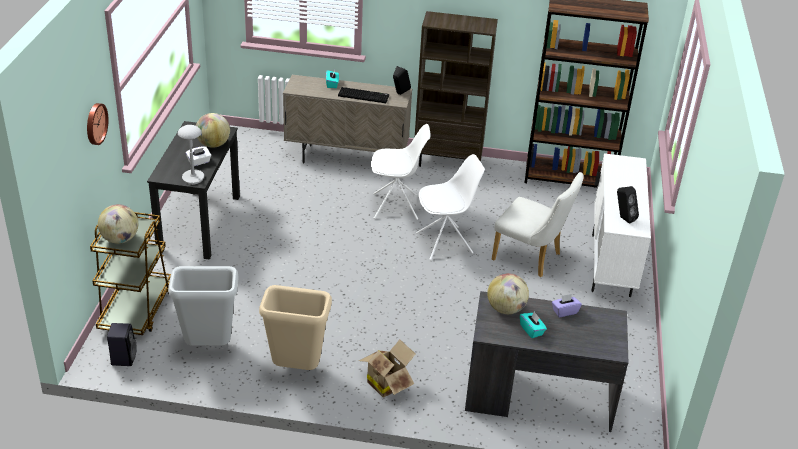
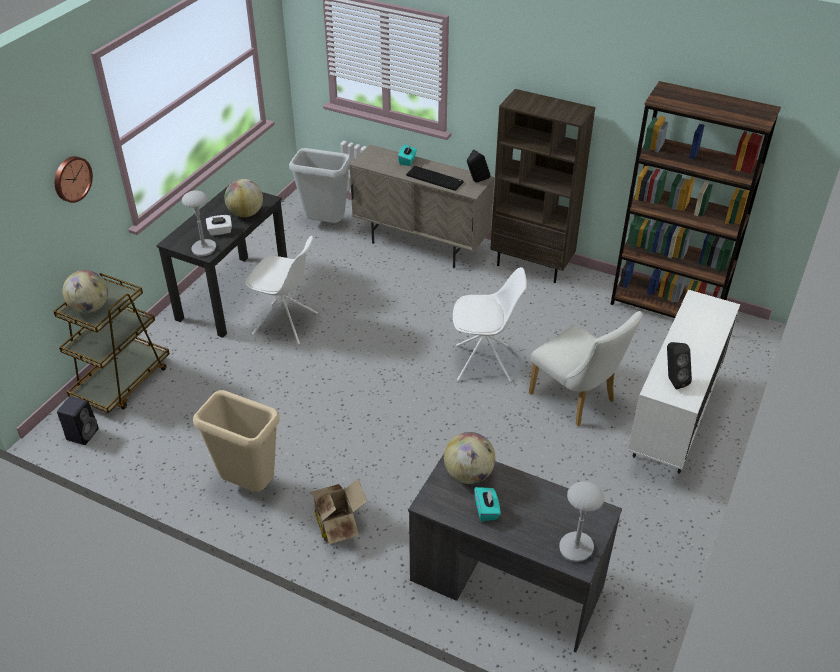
camera: 20 degrees right, 5 degrees up
(208, 347) = (171, 439): grey trash can -> grey trash can (324, 225)
(396, 207) = (449, 310): white chair -> white chair (286, 324)
(564, 311) = (540, 493): purple tissue box -> none
(607, 342) = (576, 547): none -> grey table lamp

